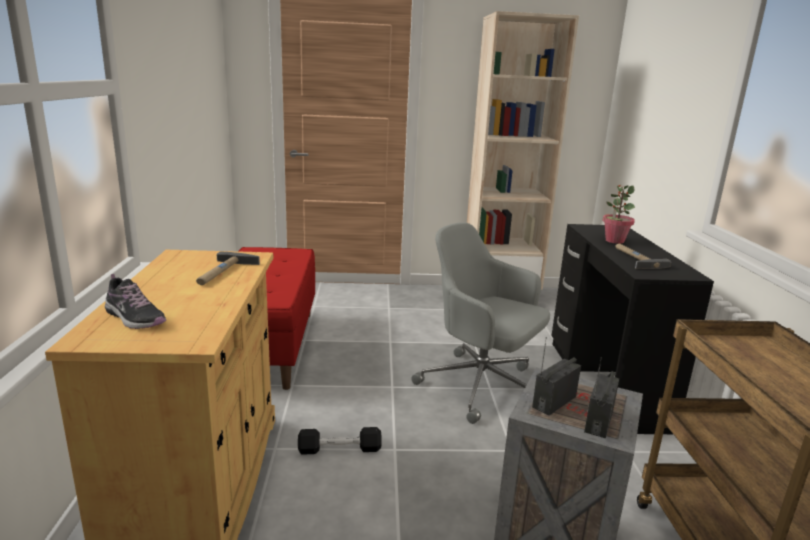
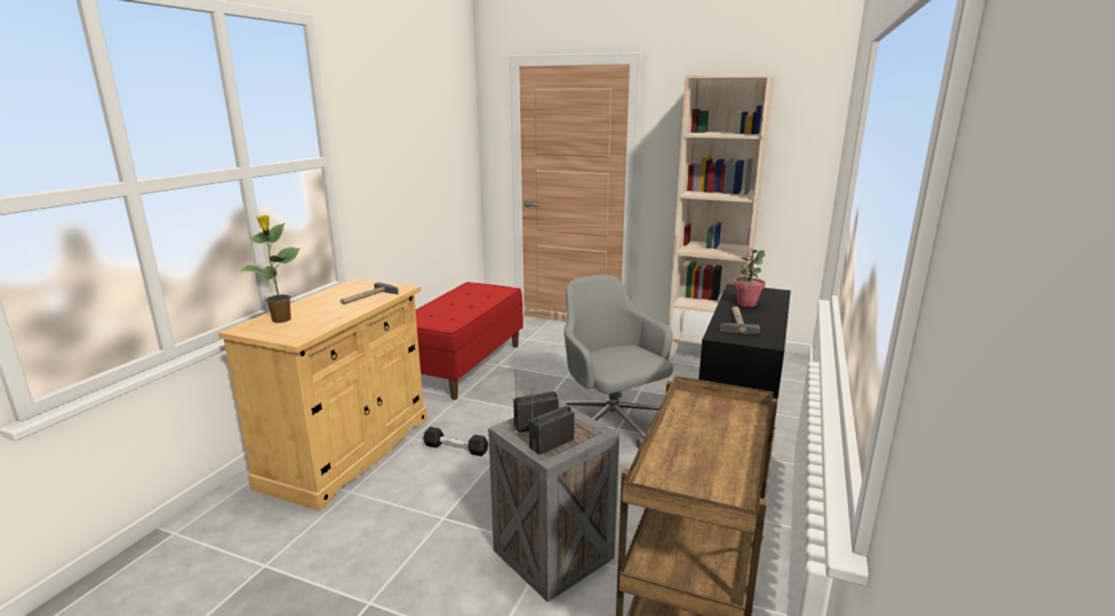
camera: 25 degrees right, 0 degrees up
(134, 318) = (281, 320): shoe -> potted plant

